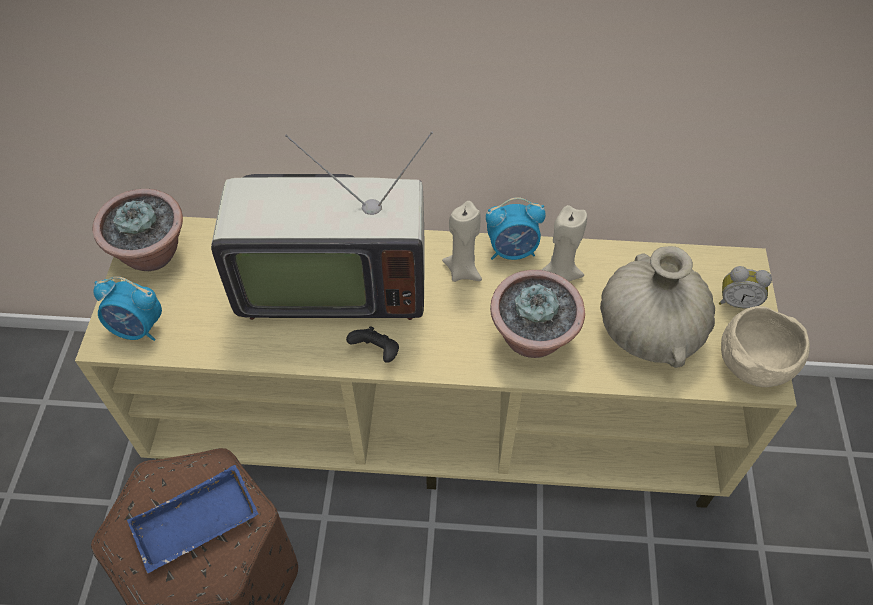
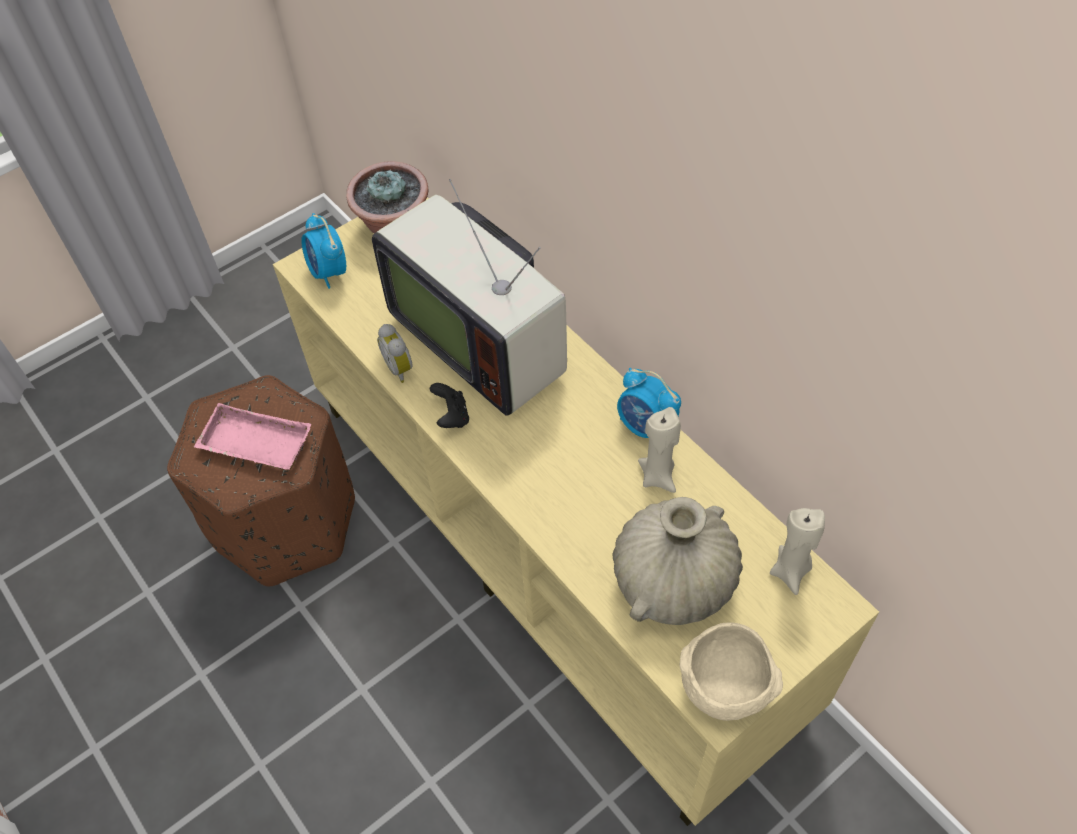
camera: 50 degrees right, 0 degrees up
(196, 526) = (253, 445): blue tray -> pink tray
(463, 270) = (587, 409): beige candle -> beige candle (790, 571)
(532, 339) = (572, 505): potted plant -> none
(737, 302) = (784, 629): alarm clock -> alarm clock (401, 368)

